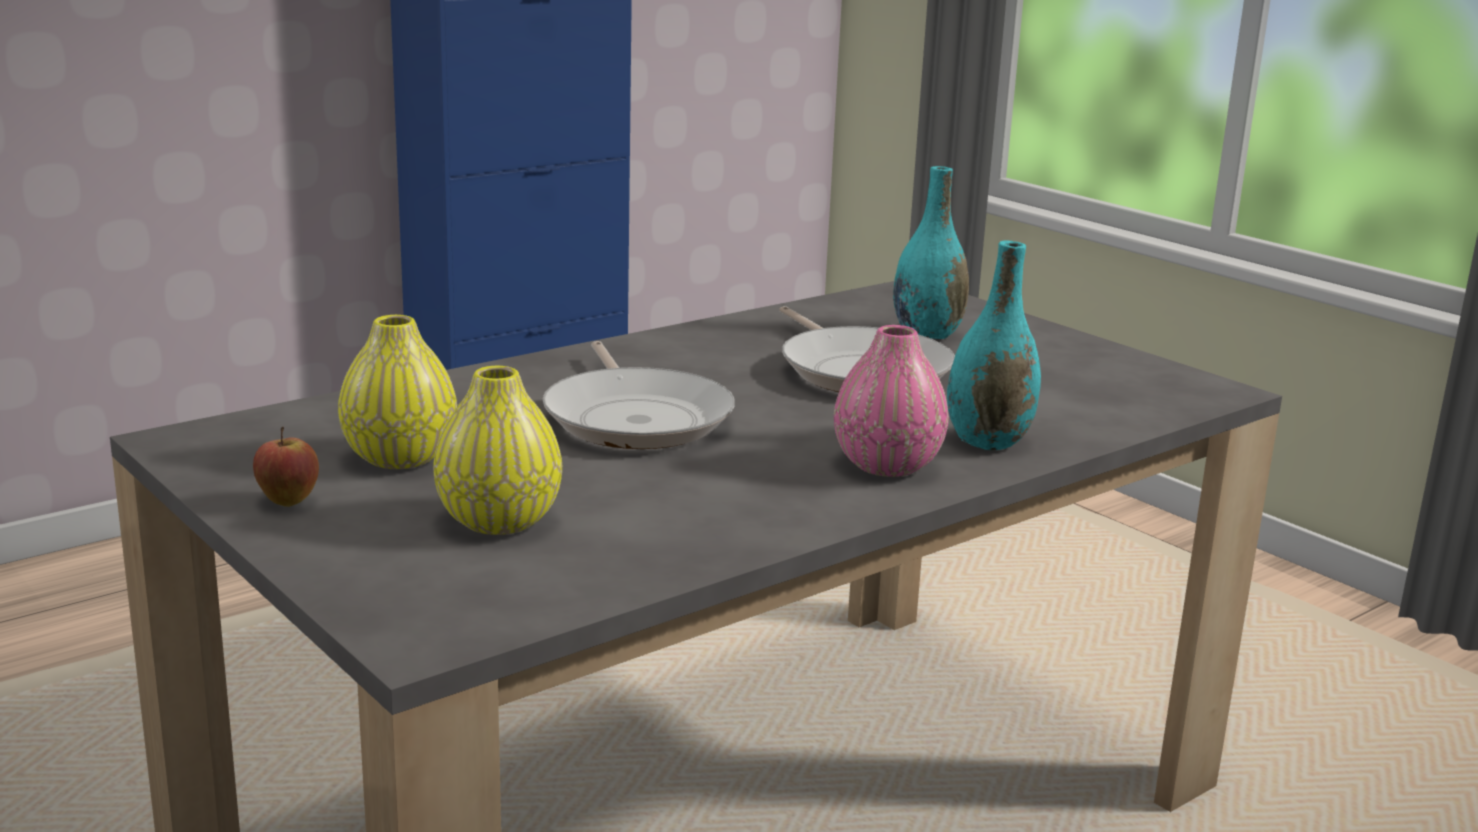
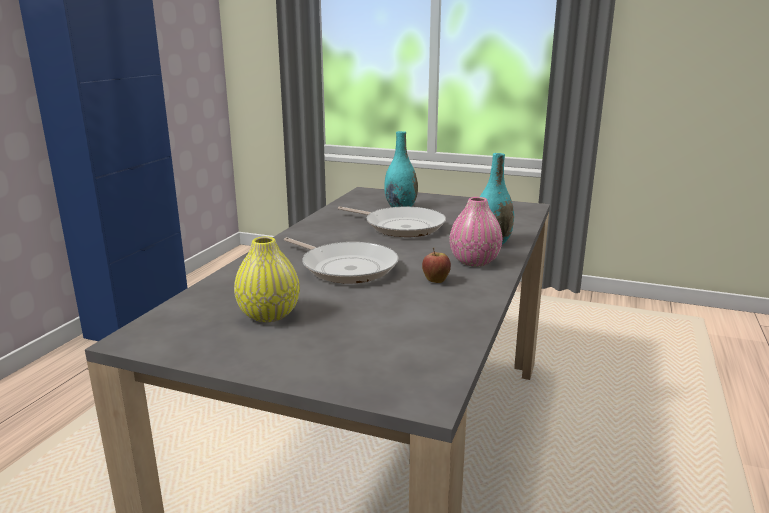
camera: 30 degrees left, 0 degrees up
(288, 501) = (247, 353): apple -> apple (435, 281)
(499, 521) = (365, 330): yellow vase -> none

